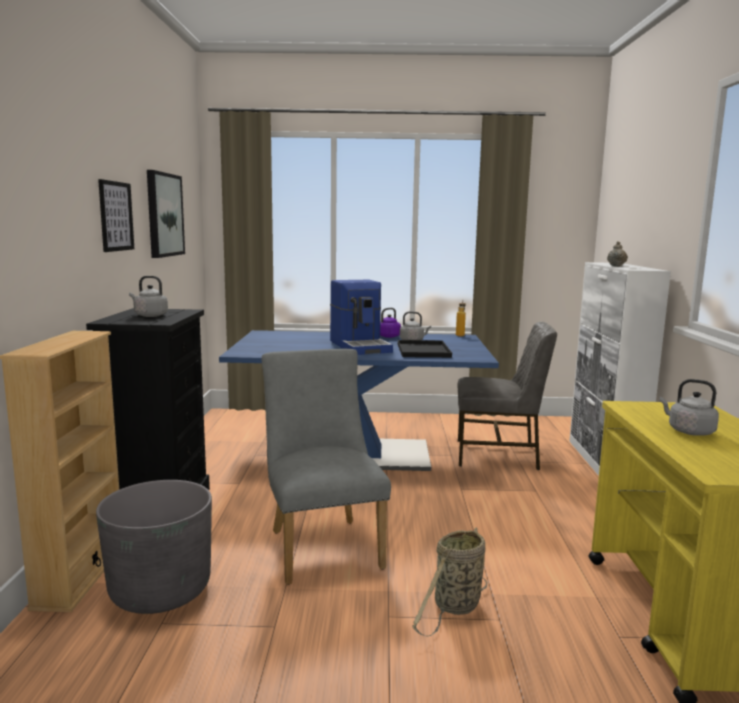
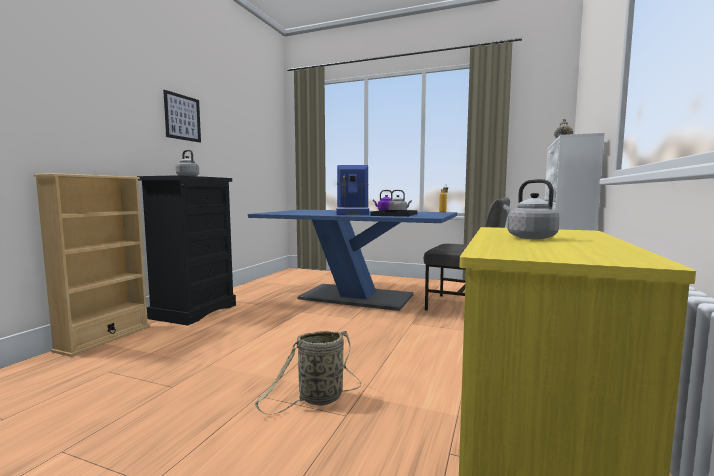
camera: 20 degrees right, 5 degrees down
(160, 590) = (134, 353): grey planter -> none
(164, 215) = (239, 129): picture -> none
(322, 545) = (267, 343): grey chair -> none

